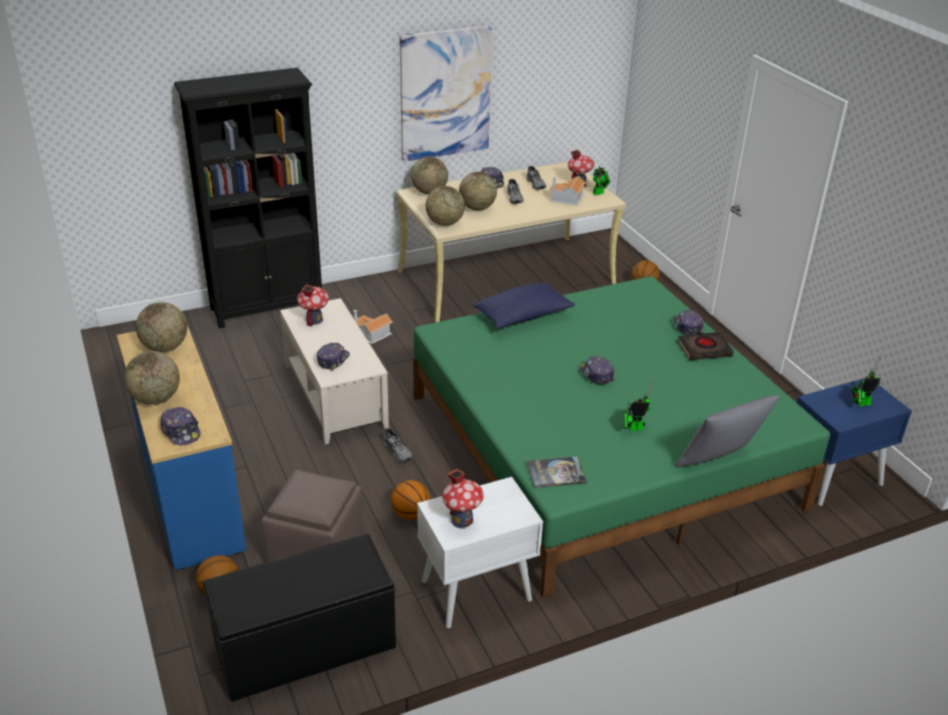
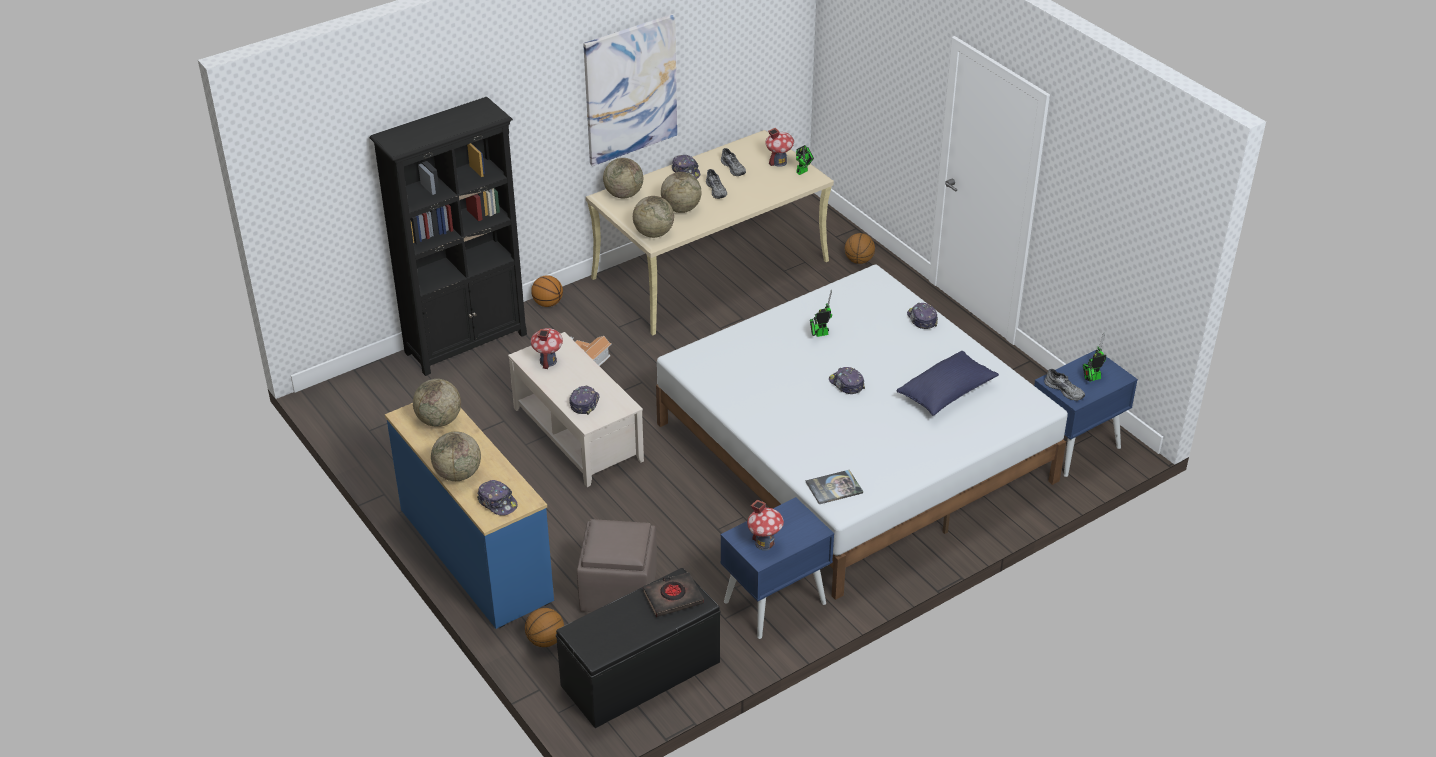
camera: 10 degrees left, 5 degrees up
(398, 451) = (661, 483): grey shoe -> grey shoe (1065, 390)
(410, 514) = (693, 543): basketball -> basketball (548, 303)
(476, 590) = (774, 602): white nightstand -> blue nightstand
(523, 316) = (760, 330): blue pillow -> blue pillow (946, 393)
(566, 199) = (771, 184): toy house -> none
(599, 449) = (853, 452): green bed -> white bed
(633, 428) = (892, 434): toy robot -> toy robot (819, 334)
(704, 349) = (942, 342): black book -> black book (673, 597)
(719, 463) = (974, 457): grey pillow -> none

